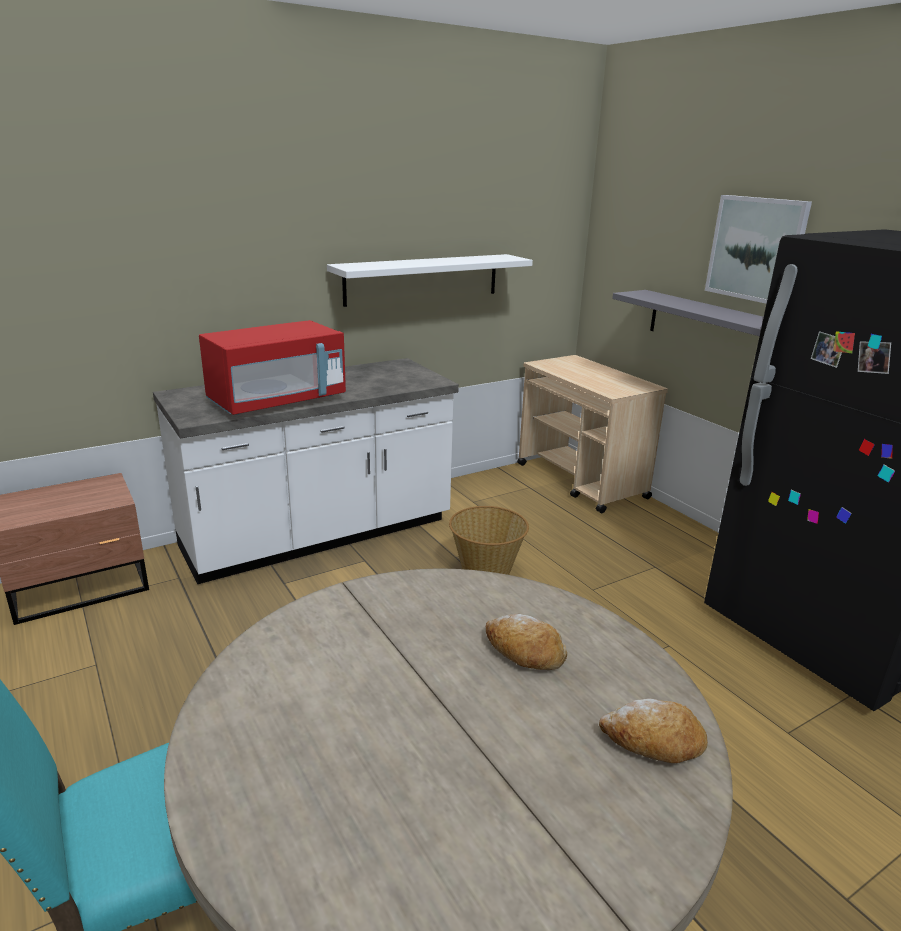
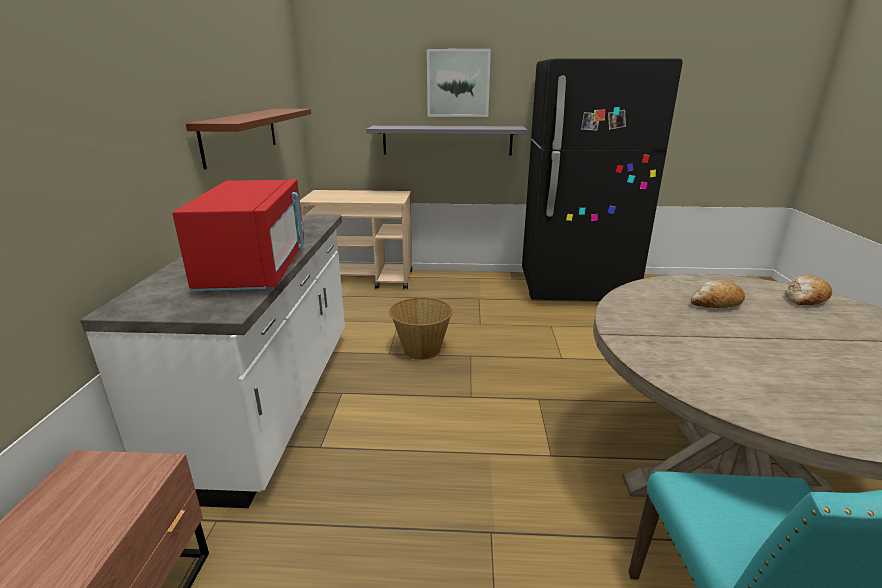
camera: 55 degrees left, 0 degrees up
(423, 279) = (241, 135): white shelf -> brown shelf

